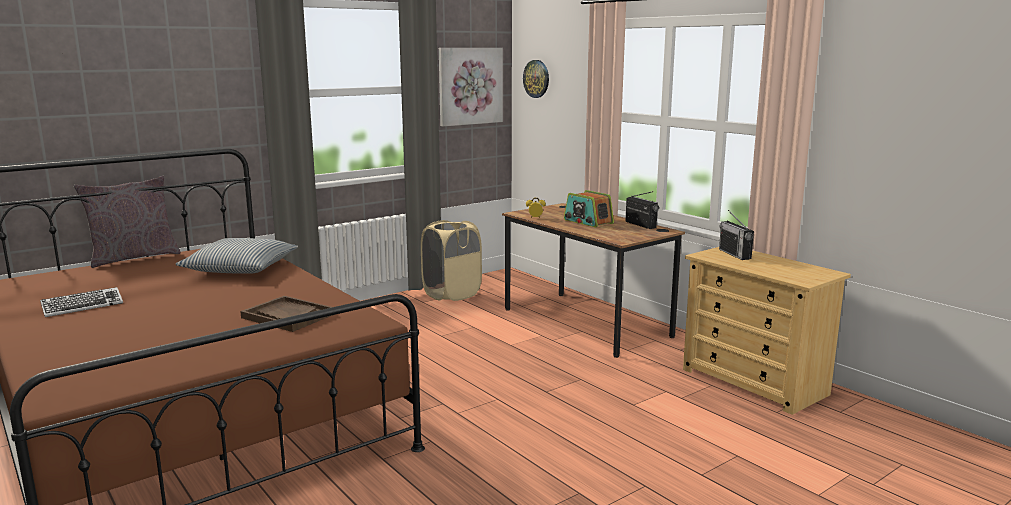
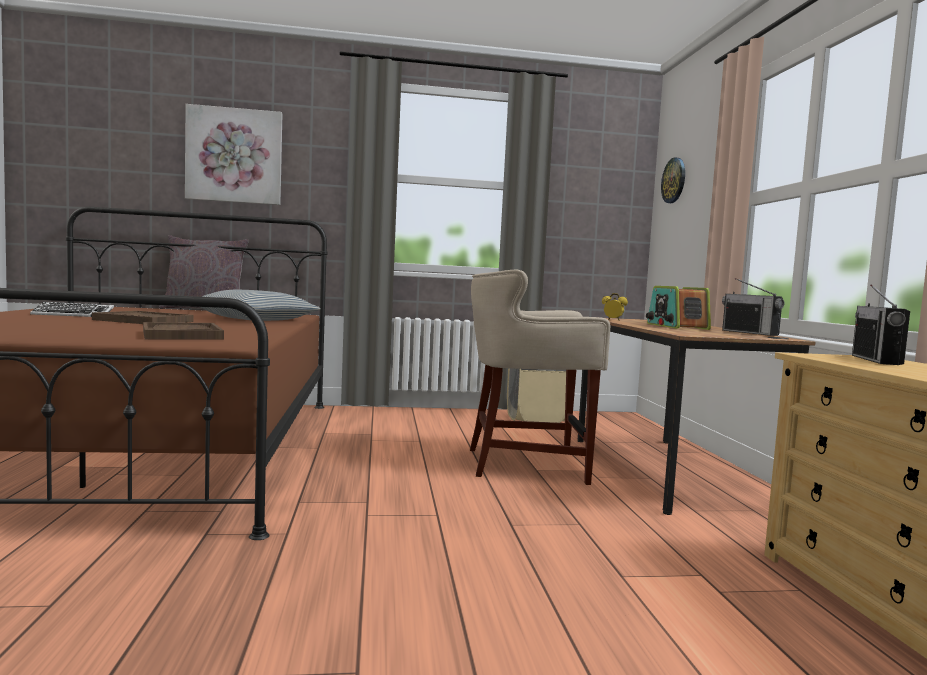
camera: 30 degrees right, 10 degrees down
(178, 299) = (144, 321): none -> brown tray
(470, 86) = (596, 191): picture -> picture (234, 156)
(501, 342) = (528, 465): none -> beige stool
(640, 225) = (749, 333): radio -> radio turned 150 degrees clockwise

